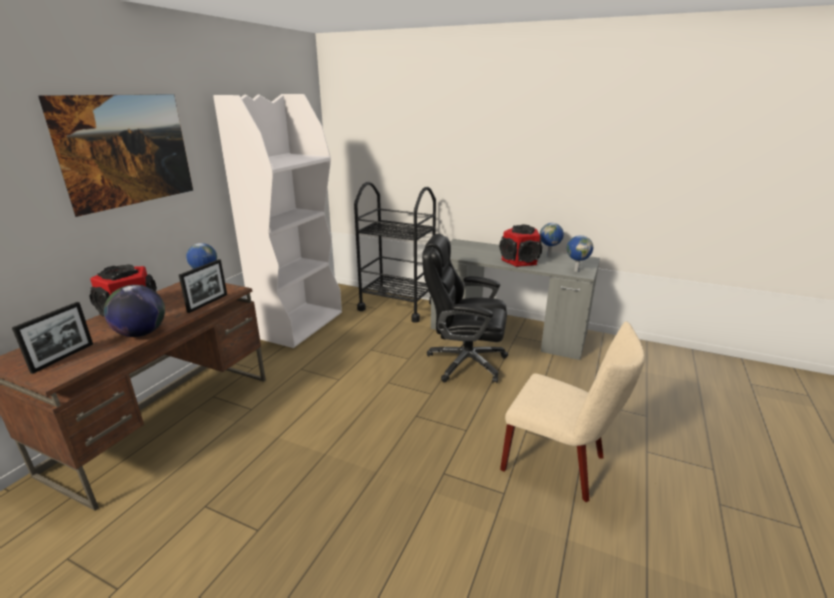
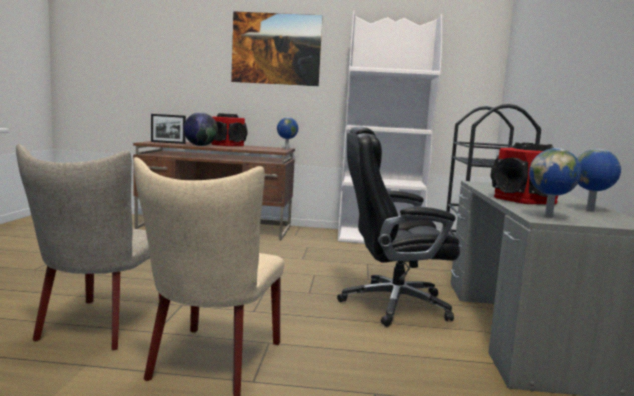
camera: 70 degrees right, 15 degrees down
(208, 303) = (251, 149): picture frame -> none
(464, 362) = (392, 304): black office chair -> black office chair turned 90 degrees counterclockwise
(489, 535) = (98, 327): none -> beige chair

